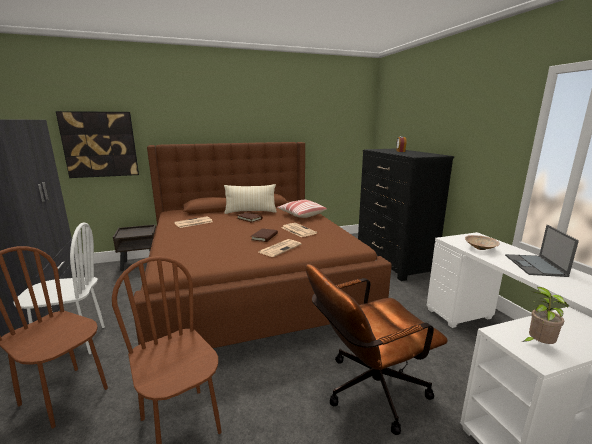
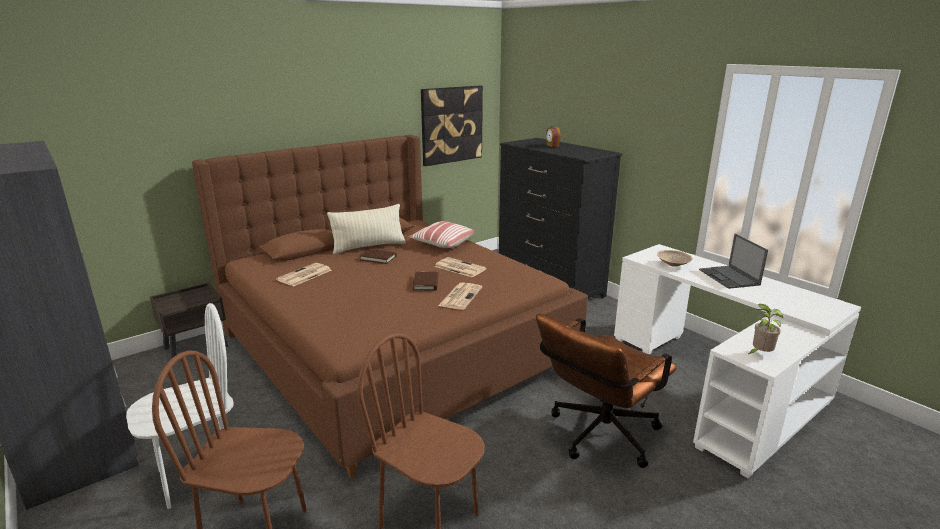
camera: 20 degrees left, 5 degrees up
(100, 144) = (109, 166): picture -> picture (451, 125)

